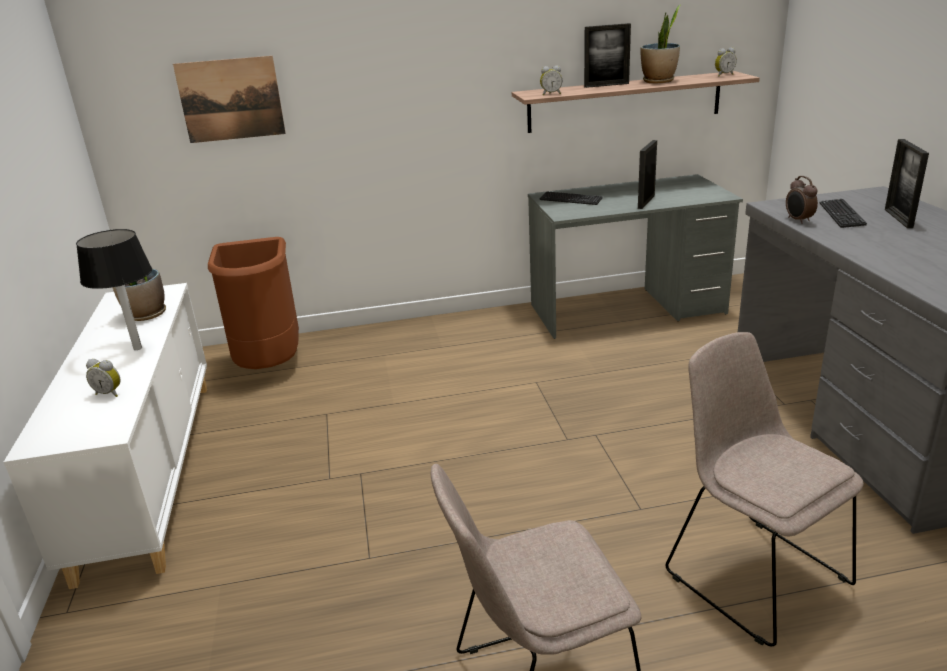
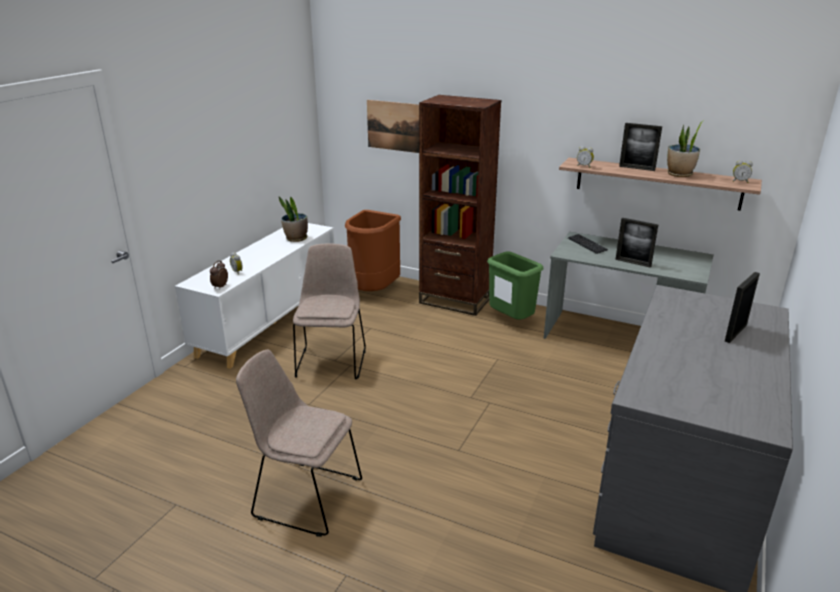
camera: 35 degrees right, 0 degrees up
(137, 348) = (272, 254): black table lamp -> none
(395, 337) = (455, 300): none -> brown bookcase
(492, 335) = (510, 321): none -> green trash can
(646, 202) = (633, 262): picture frame -> picture frame turned 120 degrees counterclockwise
(752, 574) = (469, 510): beige chair -> beige chair (331, 361)
(798, 220) = (661, 308): alarm clock -> alarm clock (220, 287)
(841, 215) = (700, 316): keyboard -> none

